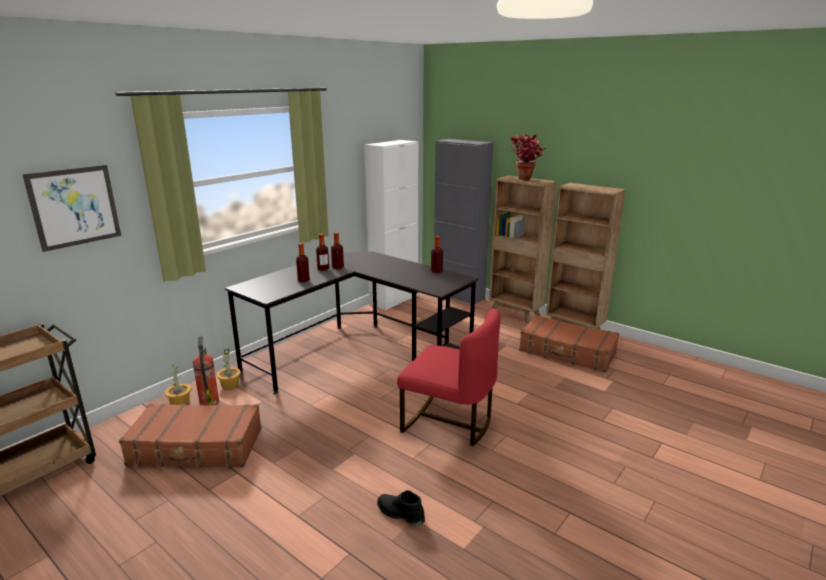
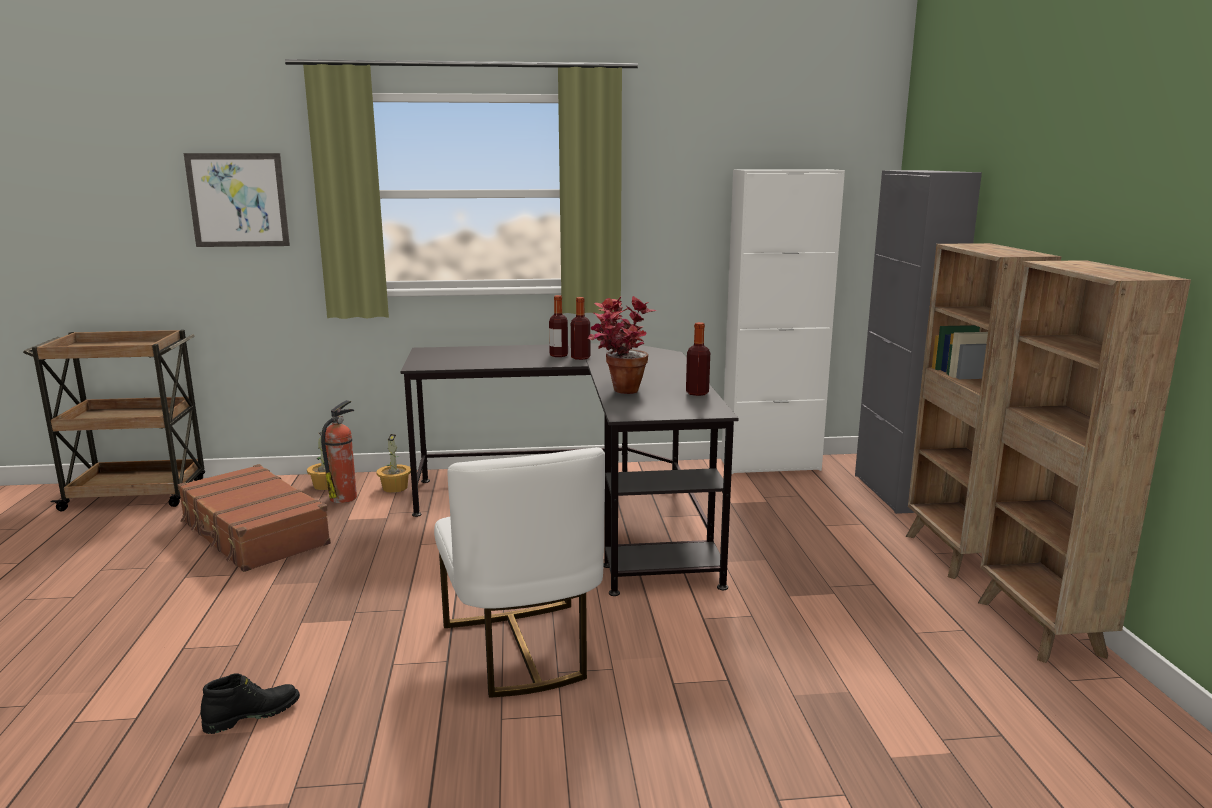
camera: 45 degrees right, 5 degrees down
(303, 280) = (503, 360): bottle -> none
(399, 513) = (252, 714): black boot -> black boot turned 75 degrees clockwise
(448, 422) = (521, 649): red chair -> white chair
(525, 180) = (988, 249): potted plant -> potted plant (619, 393)
(567, 352) = (942, 657): brown suitcase -> none

